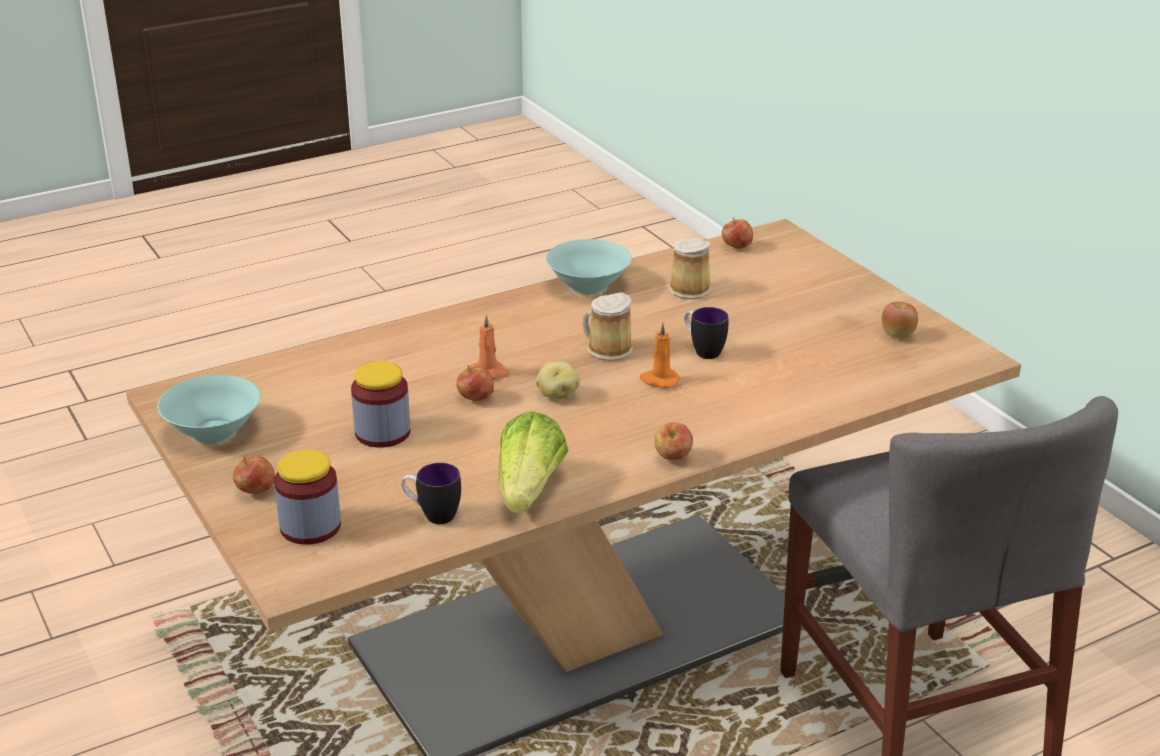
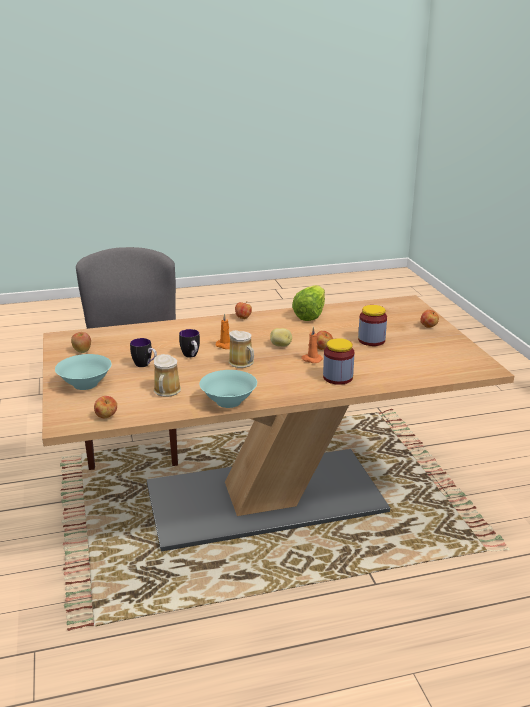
camera: 165 degrees left, 5 degrees down
(215, 432) = (455, 350): turquoise bowl -> turquoise bowl (84, 384)
(310, 527) = (403, 314): jar -> jar (337, 377)
(432, 515) = (352, 312): mug -> mug (145, 365)

